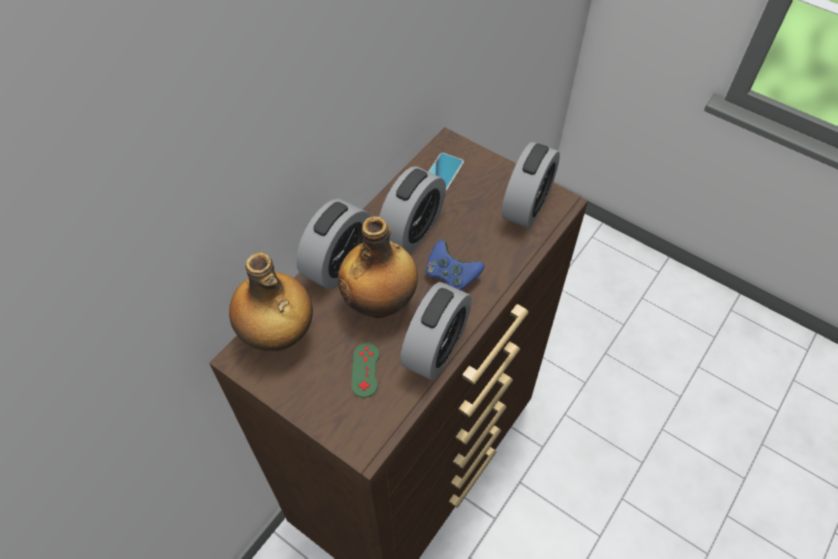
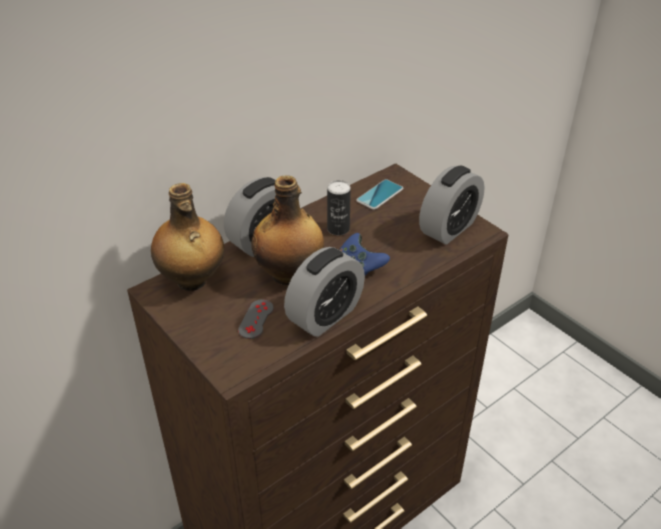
camera: 15 degrees right, 15 degrees down
(365, 370) = (256, 319): green game controller -> grey game controller
(412, 230) = (338, 229): alarm clock -> can

